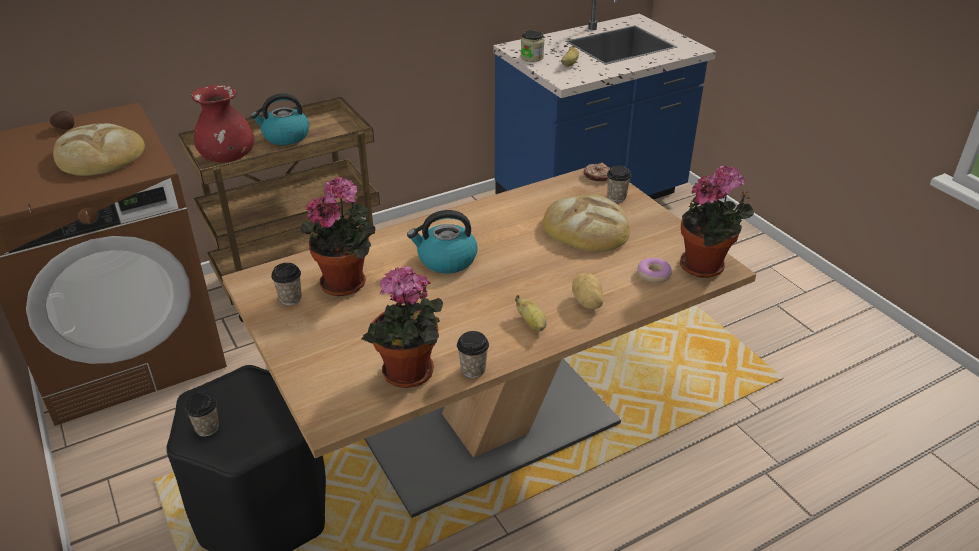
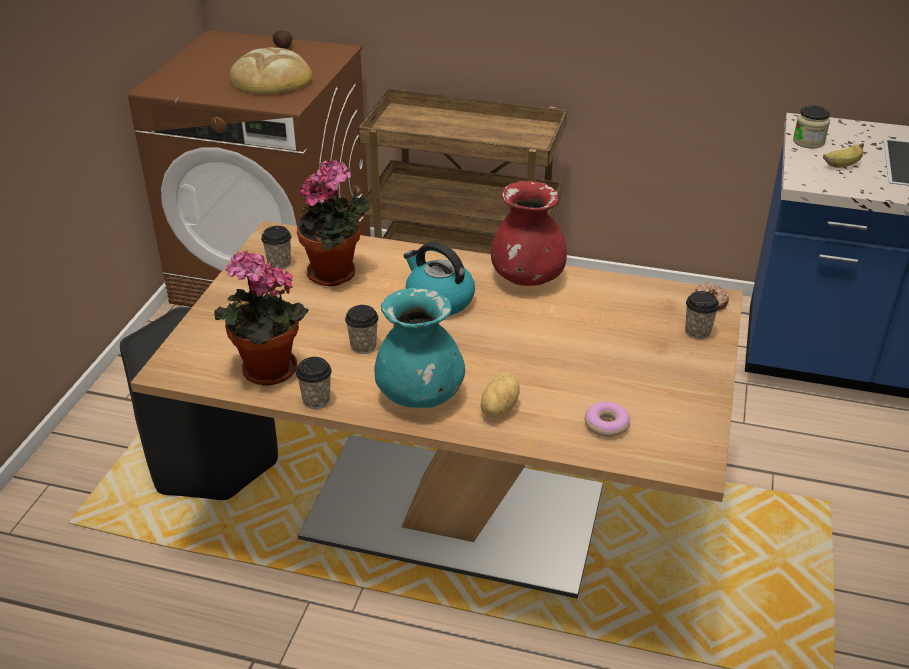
camera: 45 degrees right, 0 degrees up
(207, 428) = (158, 340): cup -> cup (363, 346)
(228, 158) = (405, 128): red vase -> red vase (527, 278)
(285, 136) = (477, 129): kettle -> none
(532, 324) = (420, 396): banana -> turquoise vase
(586, 228) = (613, 344): bread -> none
(706, 267) = (676, 451): potted plant -> none

